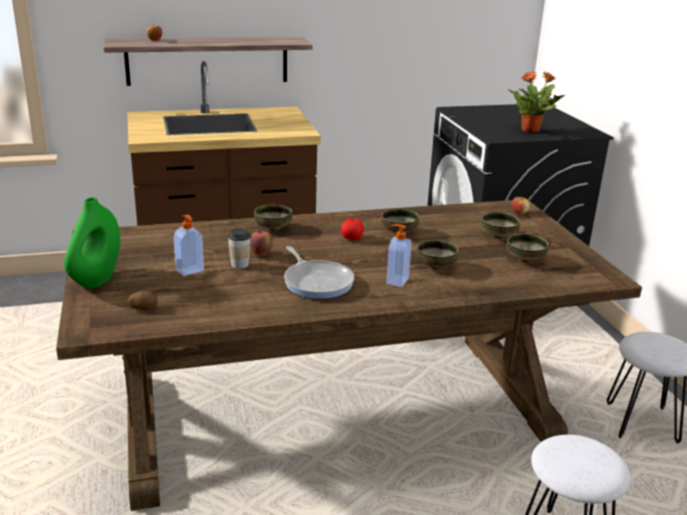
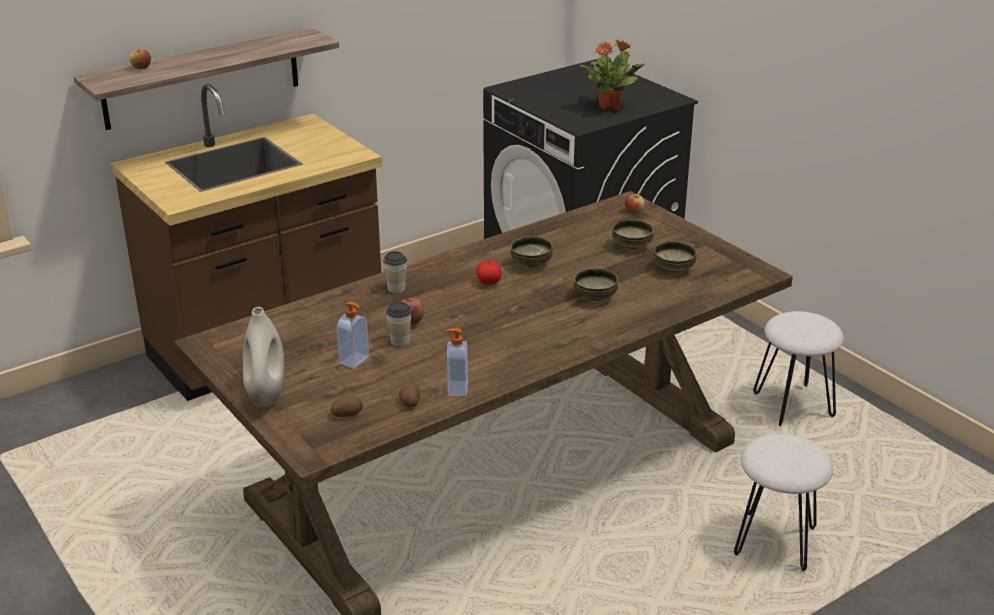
camera: 20 degrees left, 5 degrees up
(97, 280) = (266, 395): green vase -> white vase
(203, 311) = (409, 402): none -> potato
(272, 228) = (396, 288): bowl -> cup
(317, 282) = (494, 343): frying pan -> none
(396, 281) = (569, 323): soap dispenser -> soap dispenser (456, 388)

